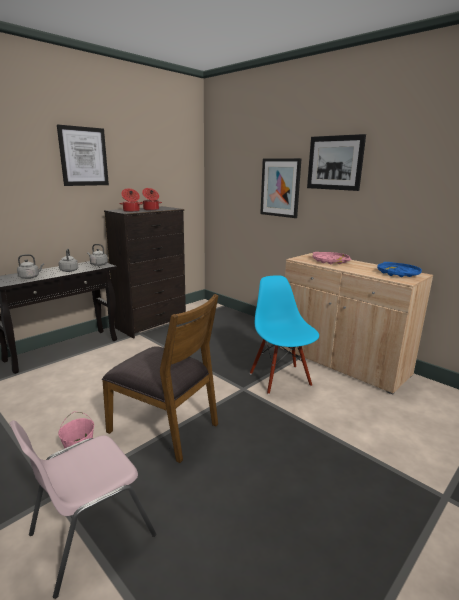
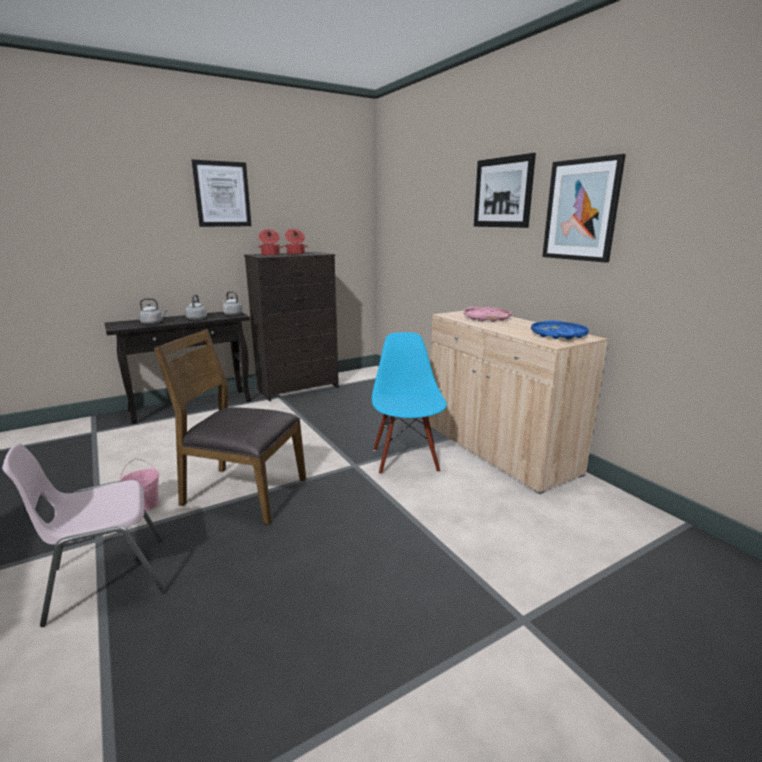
camera: 15 degrees right, 0 degrees up
(165, 427) = (243, 492): brown chair -> brown chair turned 150 degrees clockwise
(280, 187) = (448, 227): picture -> picture (581, 210)

